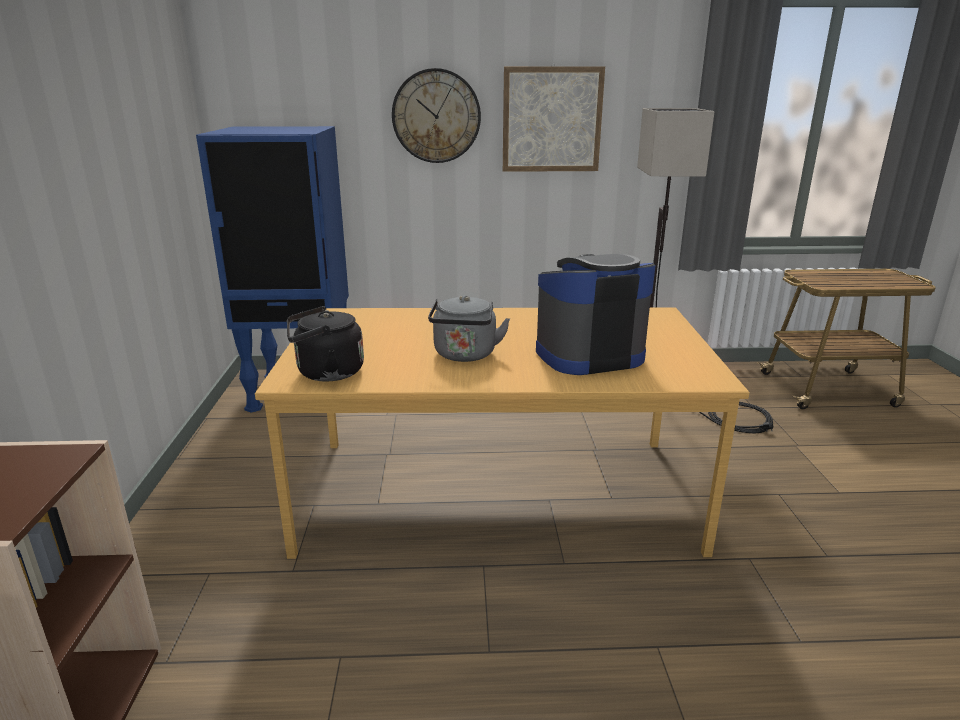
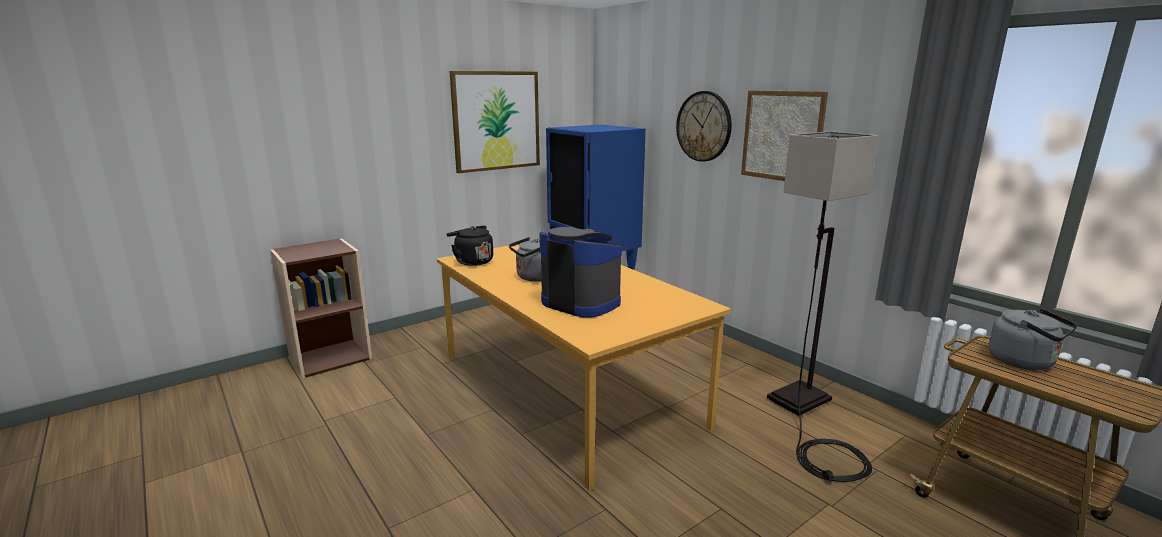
camera: 55 degrees right, 5 degrees down
(118, 127) = (496, 121): none -> picture
(835, 278) = (1025, 362): none -> grey kettle

